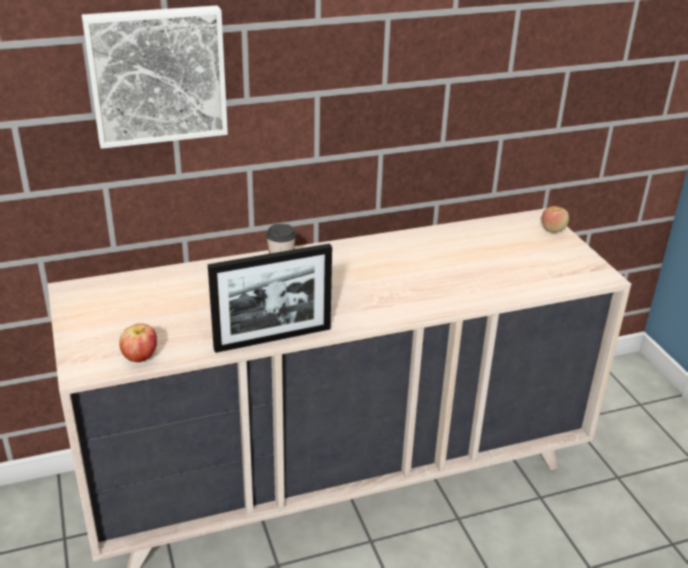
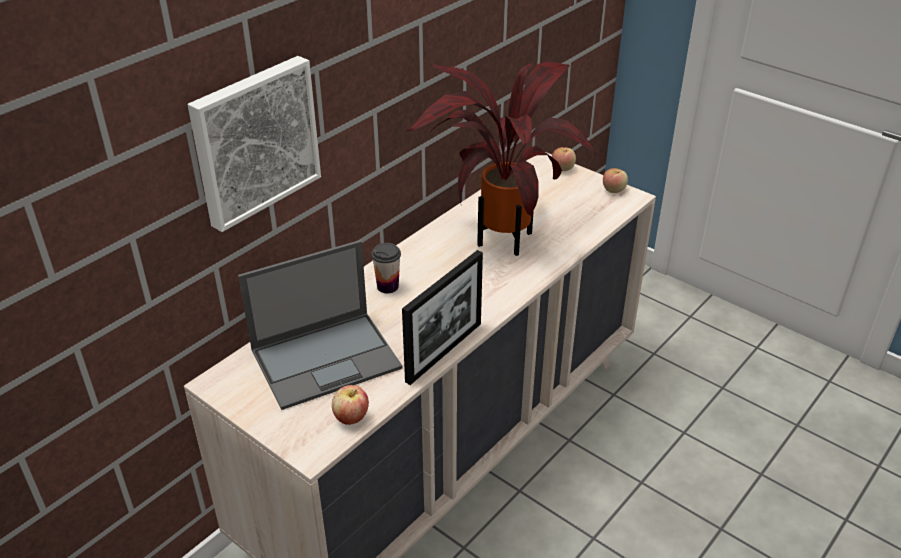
camera: 30 degrees left, 5 degrees up
(172, 305) = (327, 358): none -> laptop
(427, 265) = (500, 236): none -> potted plant
(588, 264) = (613, 190): none -> apple

